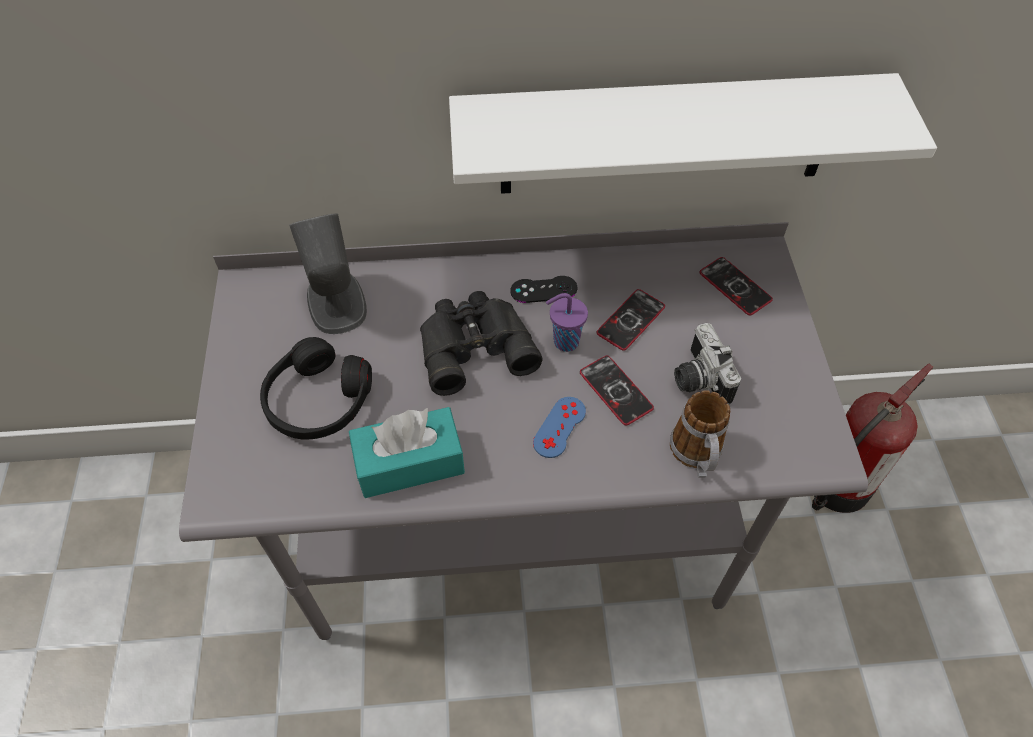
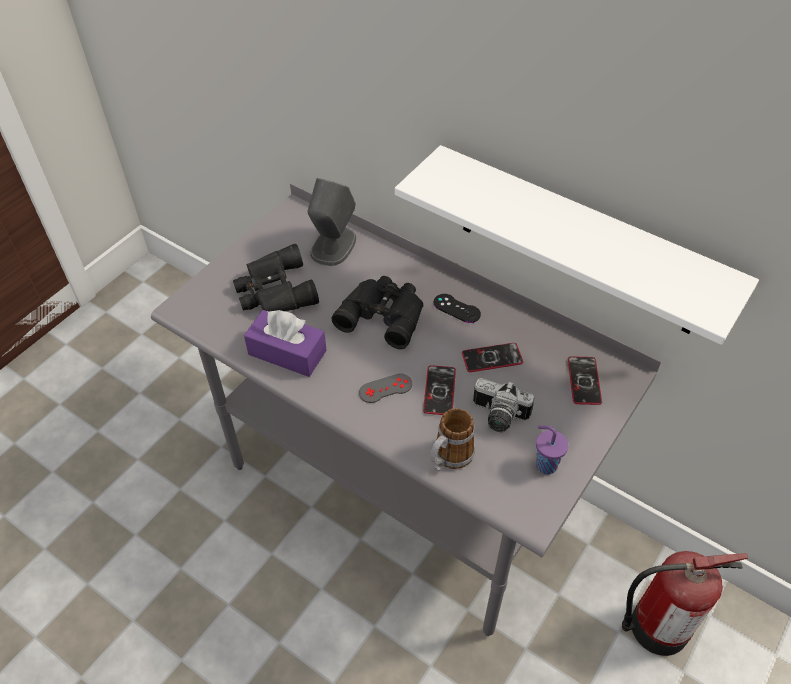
camera: 40 degrees right, 5 degrees down
(318, 400) = (274, 291): black headphones -> black binoculars
(409, 463) = (287, 352): turquoise tissue box -> purple tissue box
(559, 427) = (385, 388): blue game controller -> grey game controller
(564, 341) = (438, 344): purple cup -> purple cup (545, 464)
(697, 378) = (498, 417): camera -> camera turned 90 degrees counterclockwise

